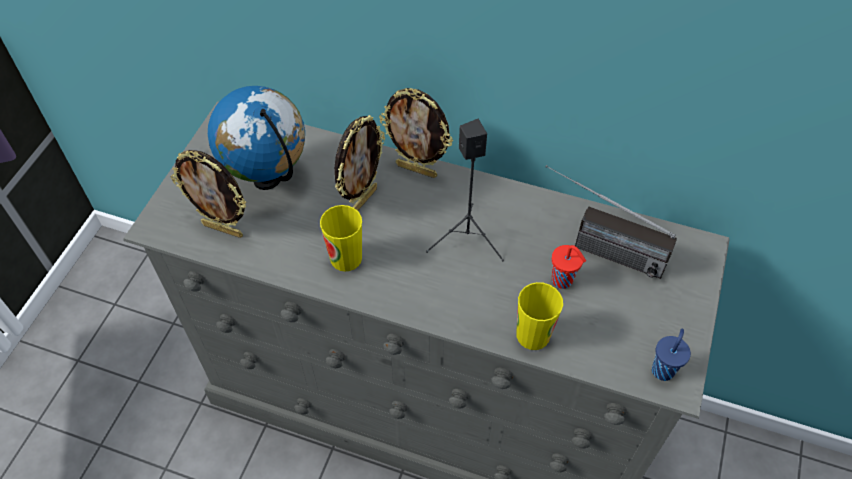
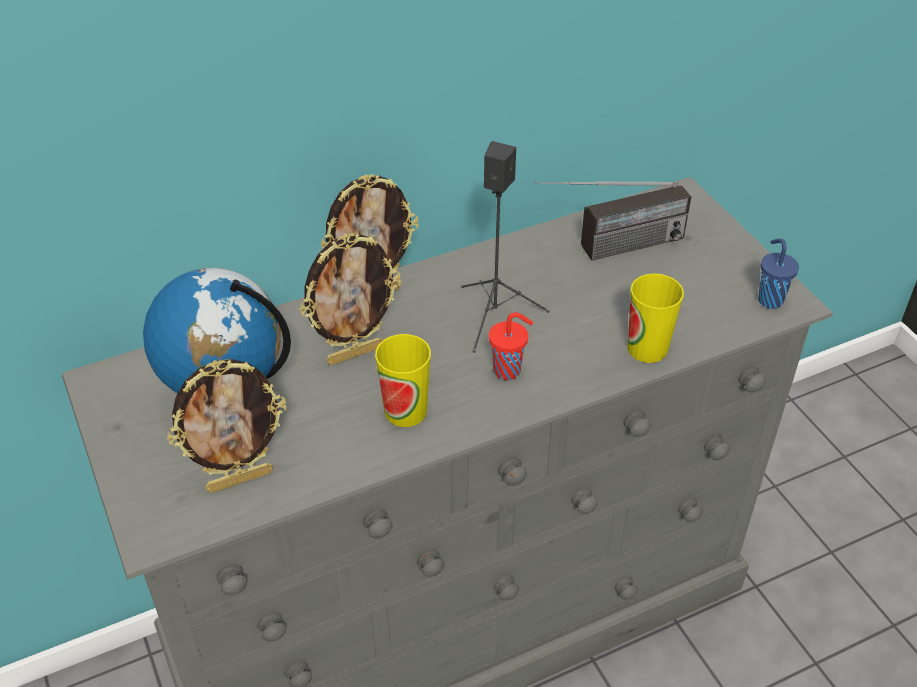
camera: 45 degrees left, 10 degrees down
(362, 201) = (355, 353): picture frame -> picture frame turned 75 degrees clockwise
(563, 281) = (616, 291): red cup -> red cup (508, 371)

